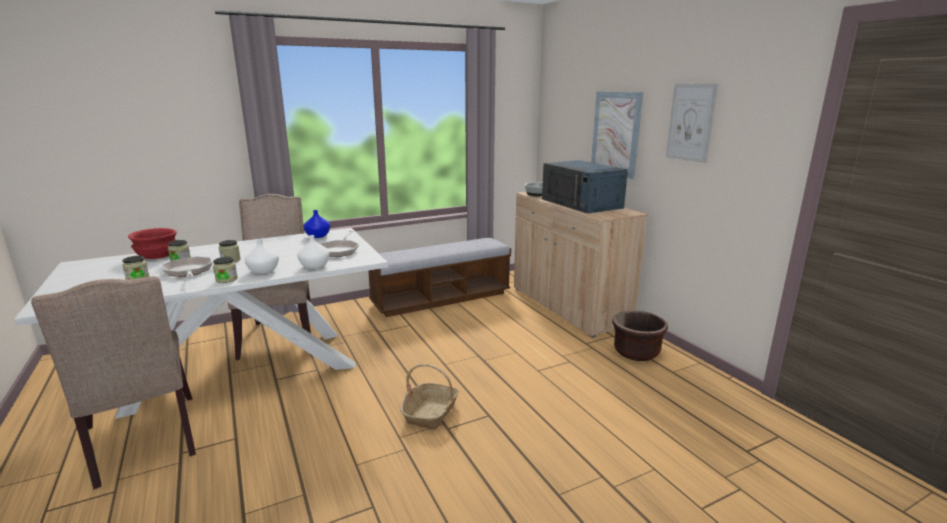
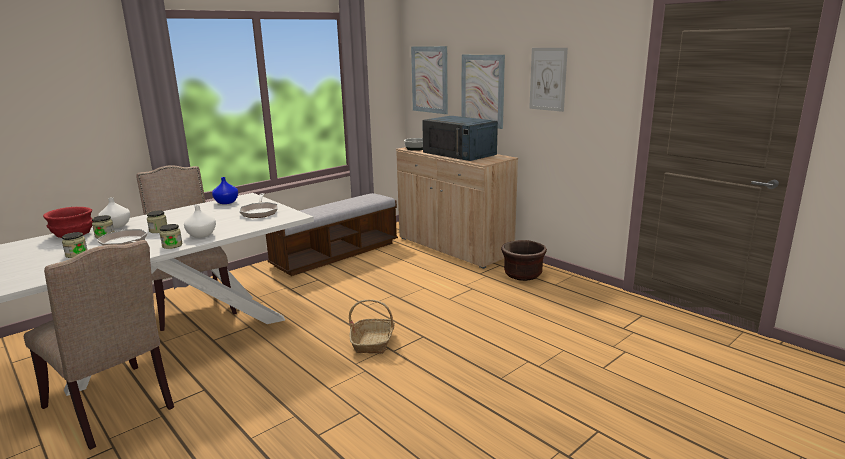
camera: 15 degrees left, 0 degrees up
(315, 266) = (249, 226): white vase -> white vase (117, 226)
(563, 119) = (429, 79): none -> picture

